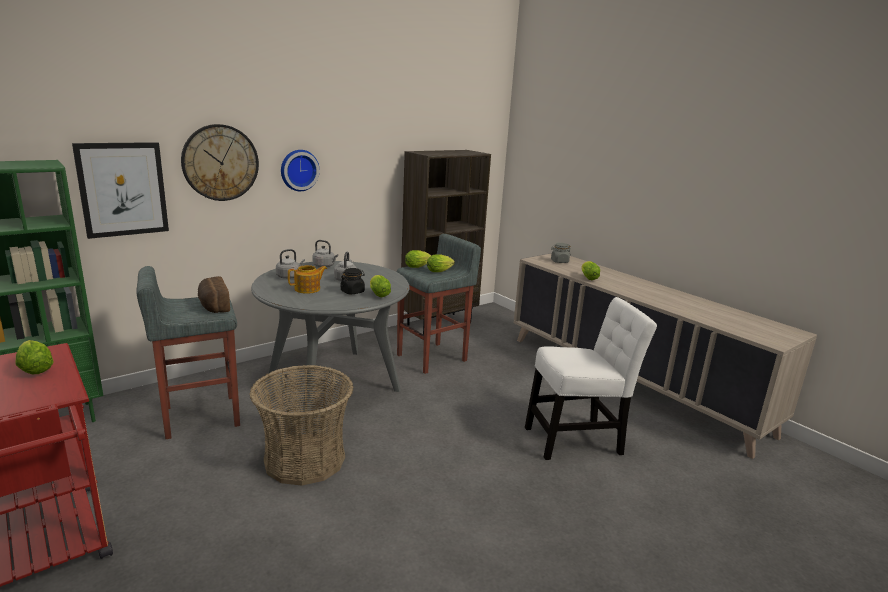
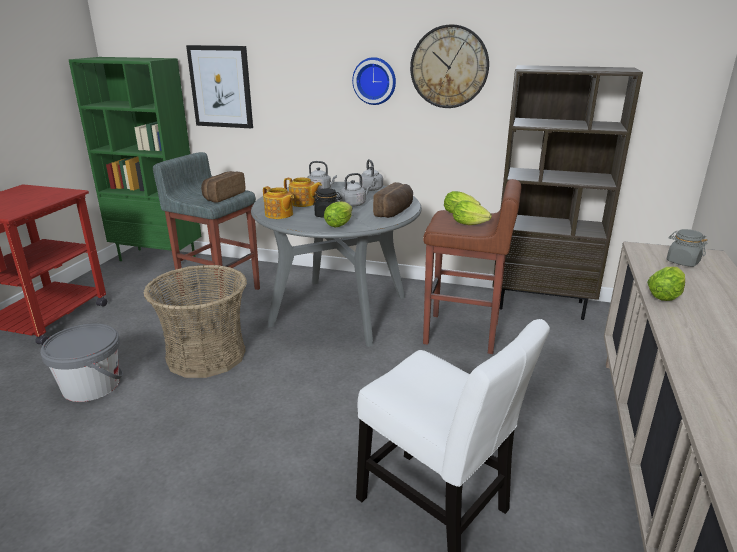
camera: 55 degrees right, 5 degrees up
(35, 369) = (39, 198): lettuce -> none
(220, 163) = (297, 68): wall clock -> wall clock (449, 67)
(258, 538) = (91, 386): none -> grey bucket
(318, 302) = (279, 214): none -> teapot
(386, 276) = (395, 212): none -> bread
(433, 358) = (462, 334): grey stool -> brown stool

